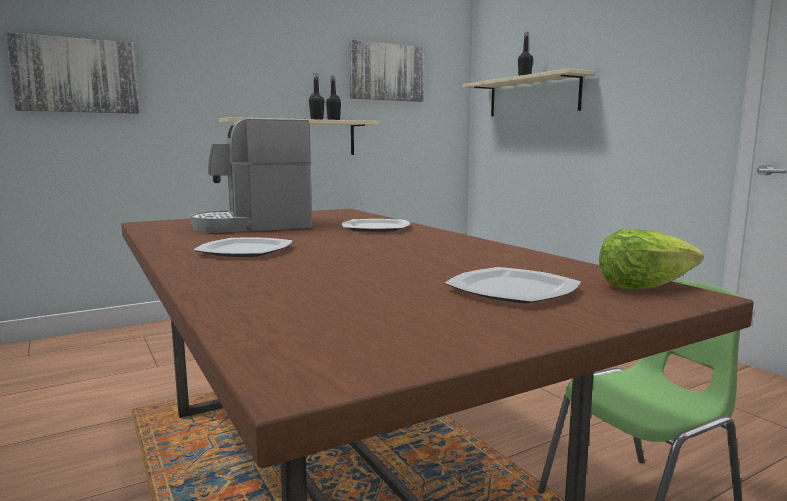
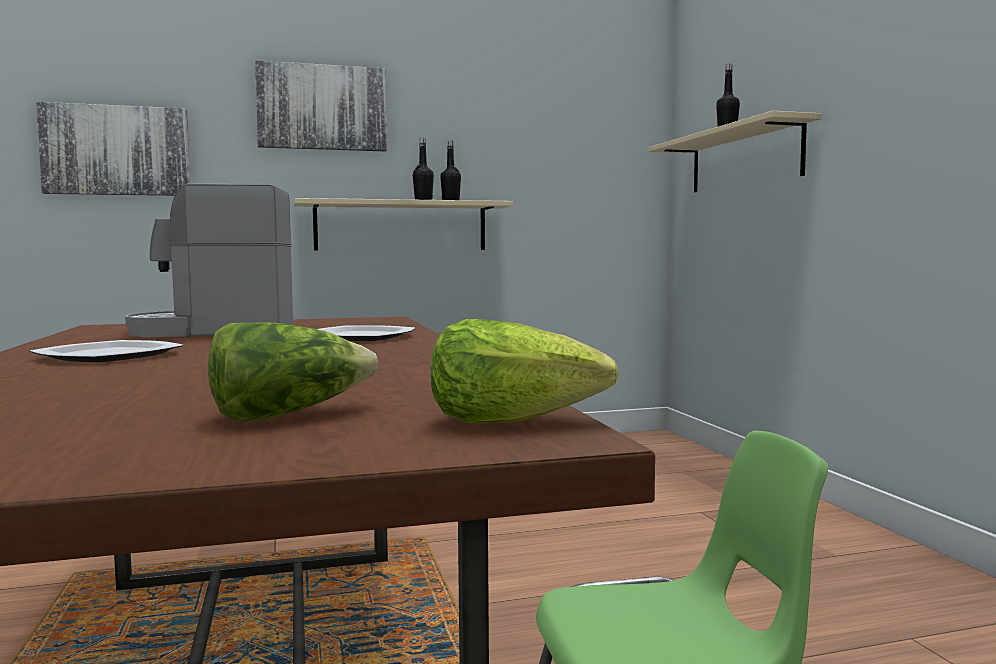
camera: 15 degrees right, 5 degrees down
(386, 72) = (535, 135): picture -> picture (322, 108)
(511, 290) = (289, 414): plate -> lettuce

